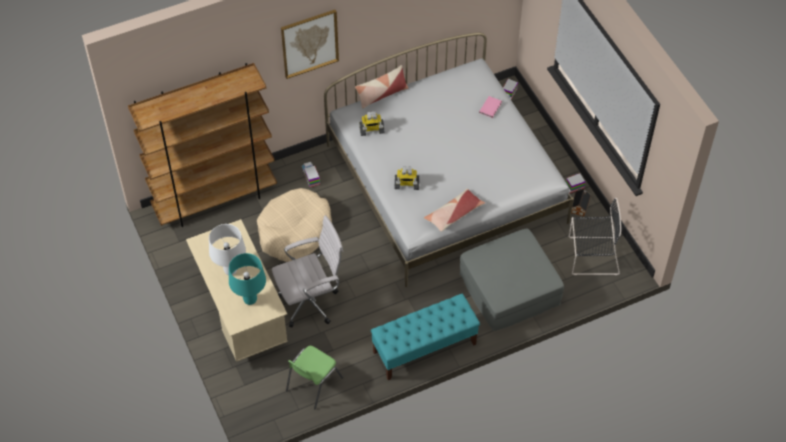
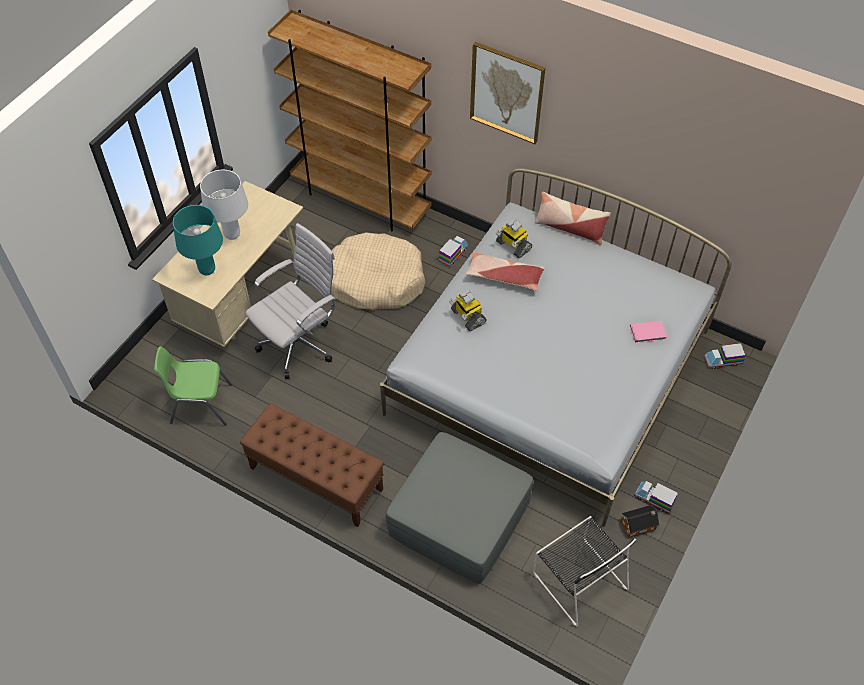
camera: 55 degrees right, 0 degrees up
(311, 302) = (300, 343): white office chair -> white office chair turned 75 degrees counterclockwise
(424, 348) = (316, 478): turquoise bench -> brown bench
(454, 214) = (465, 383): pillow -> pillow (504, 276)

